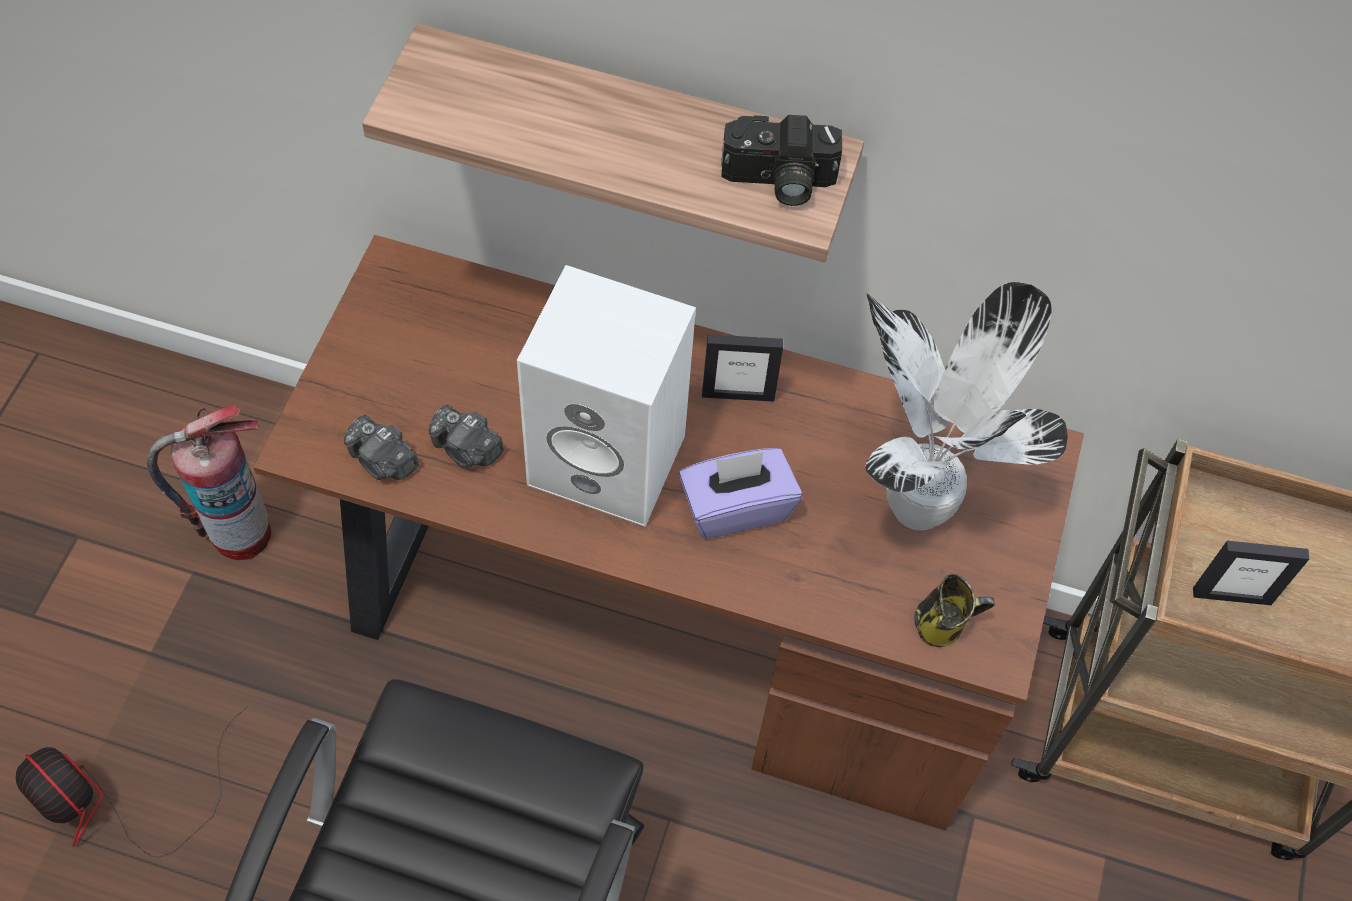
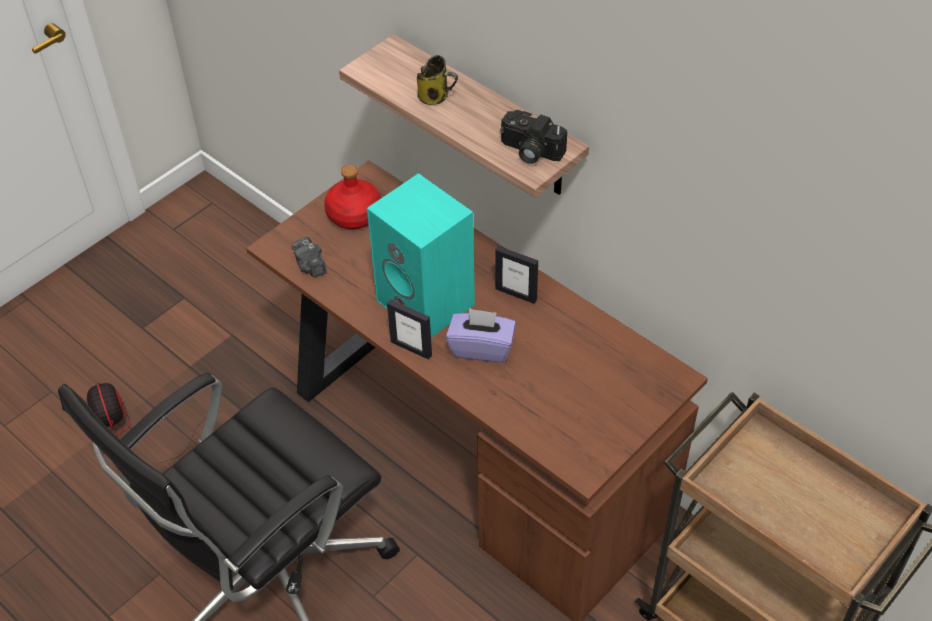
camera: 30 degrees right, 10 degrees down
(240, 533) = (265, 324): fire extinguisher -> none
(406, 342) = (354, 215): none -> red bottle
(467, 450) = (356, 274): camera -> none
(611, 458) = (428, 302): white speaker -> turquoise speaker
(911, 506) = (580, 380): potted plant -> none
(943, 625) = (562, 444): mug -> mug (435, 97)
(1231, 595) = (743, 488): picture frame -> picture frame (411, 348)

